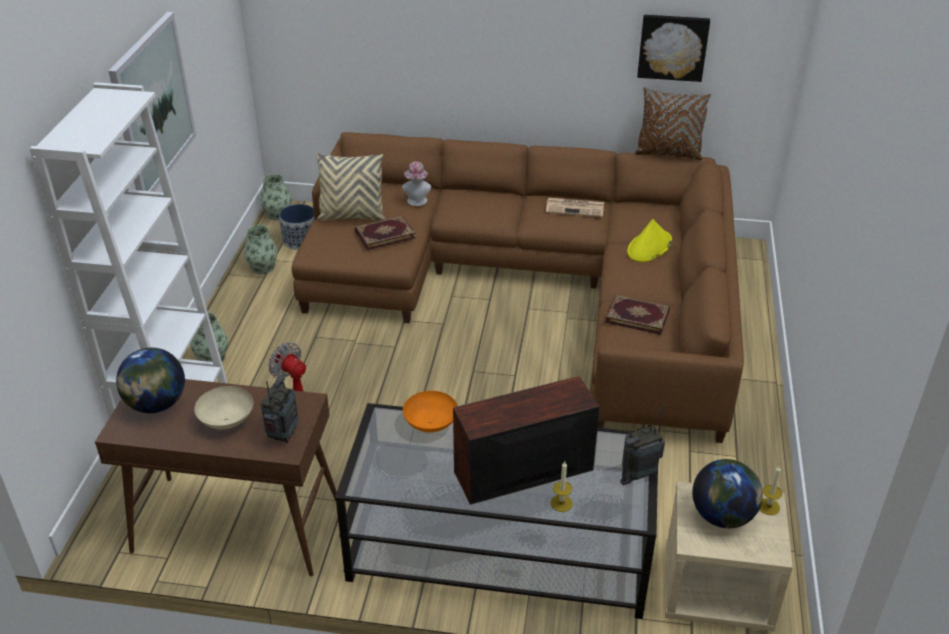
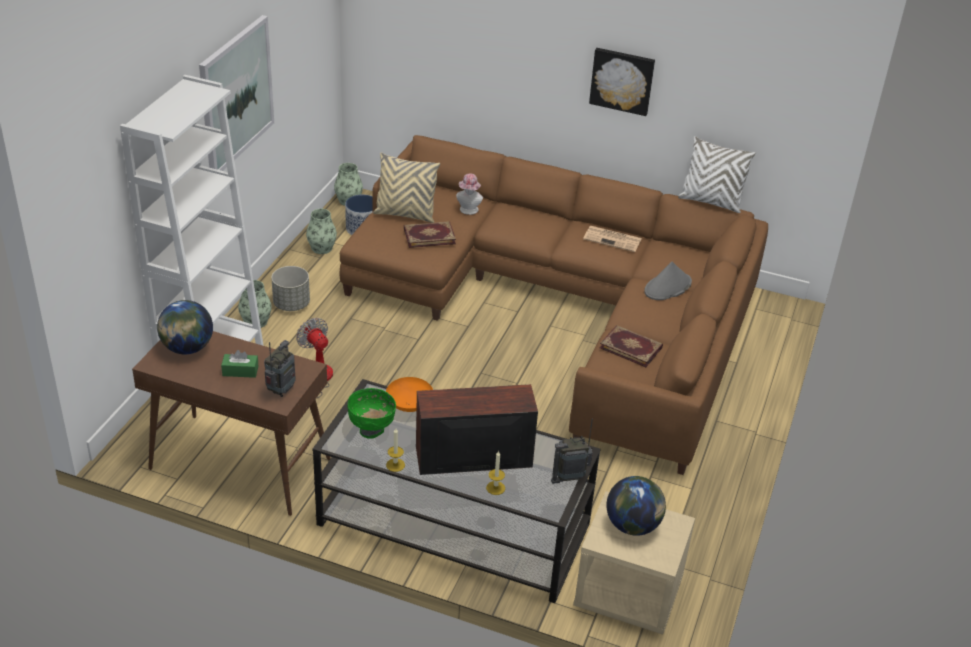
camera: 10 degrees right, 0 degrees up
(228, 420) = (240, 371): beige bowl -> green tissue box
(246, 332) = (291, 304): none -> grey planter
(397, 461) = (371, 430): none -> green bowl
(649, 247) = (667, 287): yellow hat -> grey hat
(668, 153) = (710, 202): brown pillow -> white pillow
(672, 47) = (724, 103): picture -> picture (622, 80)
(768, 506) = (676, 526): candle -> candle (395, 465)

